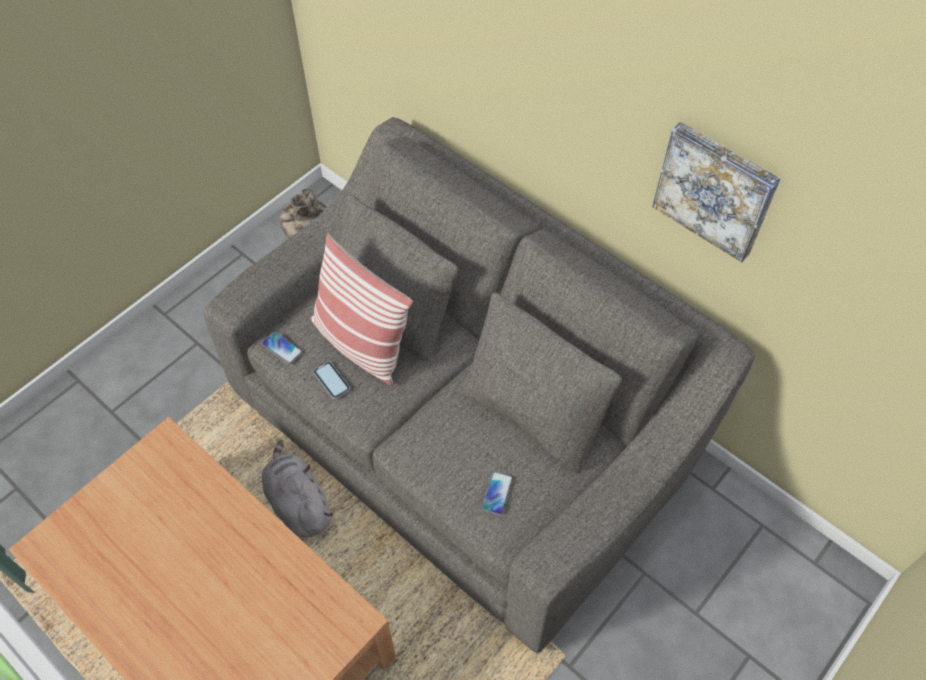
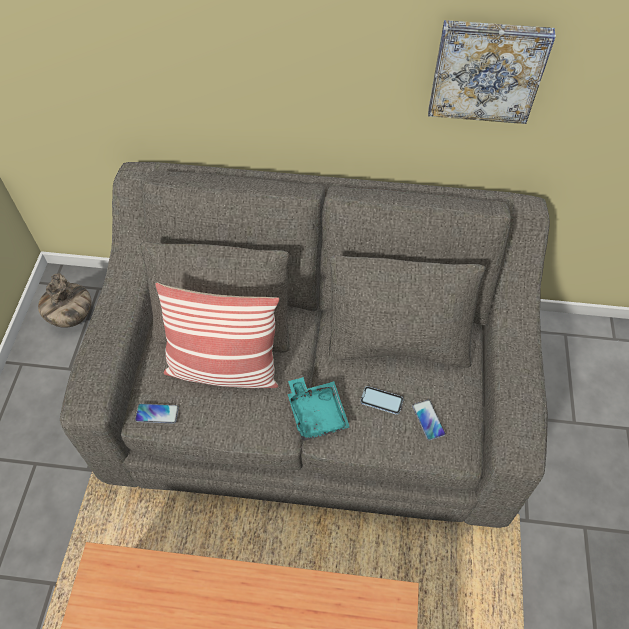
camera: 35 degrees left, 0 degrees up
(298, 502) = (230, 540): grey plush toy -> none
(332, 381) = (224, 414): phone -> phone (381, 401)
(407, 427) = (316, 413): none -> turquoise tray

